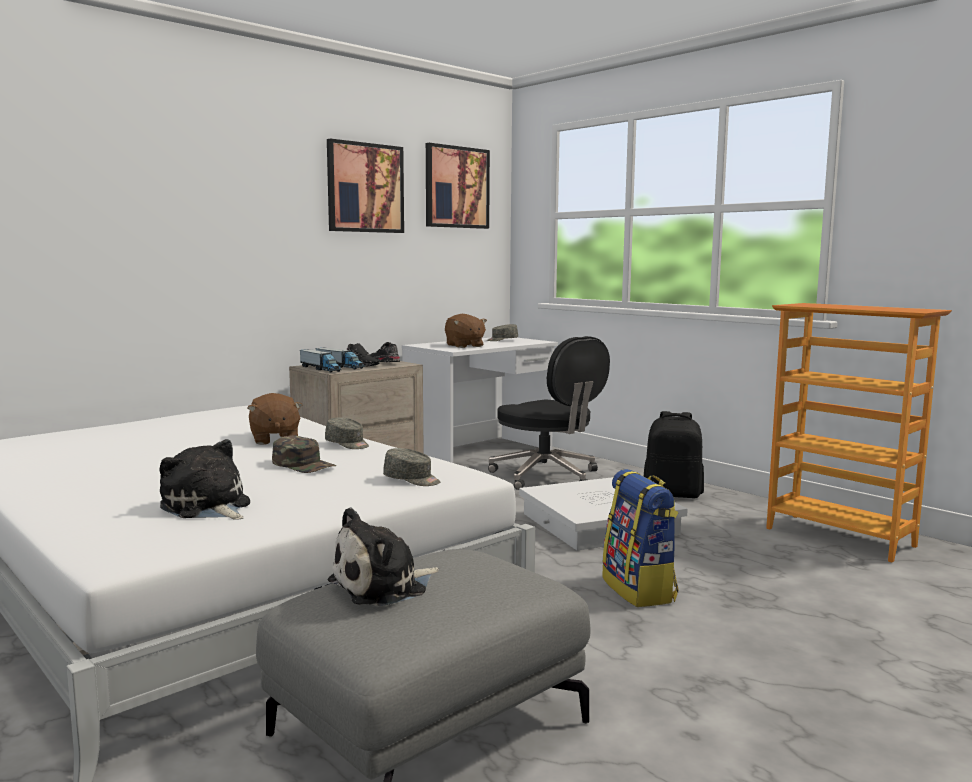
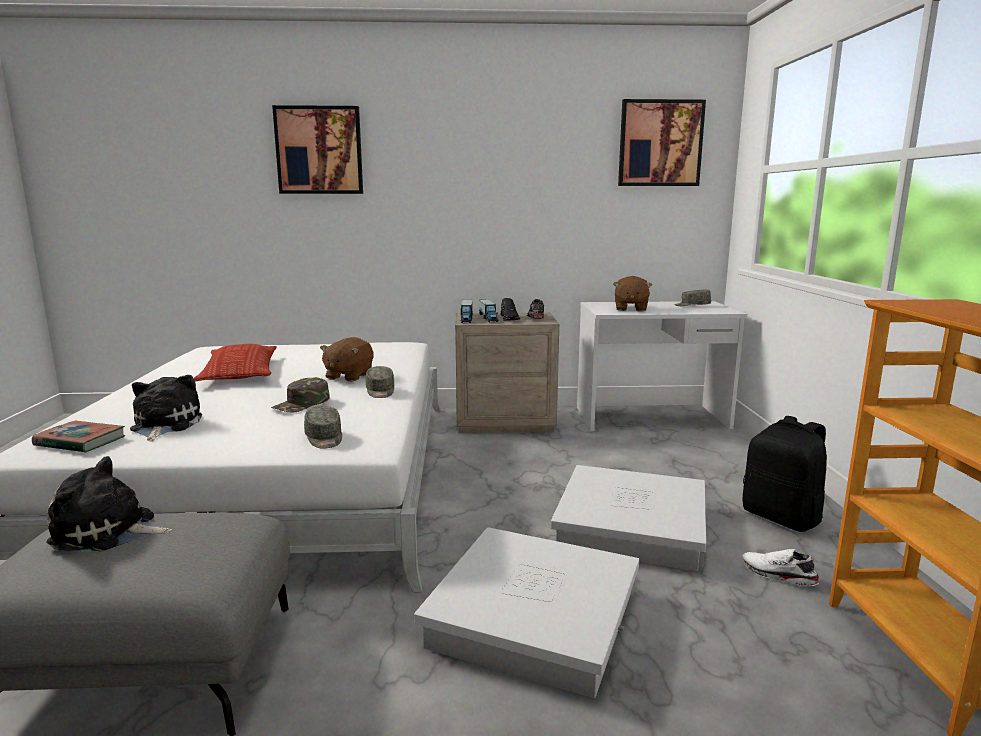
camera: 40 degrees right, 5 degrees up
(128, 456) = (240, 372): none -> pillow
(153, 538) = (80, 441): none -> book
(304, 464) = (302, 403): green cap -> green cap turned 45 degrees clockwise
(365, 188) = (547, 151): picture -> picture (319, 150)
(547, 476) = (673, 458): black office chair -> none
(640, 590) = (533, 619): backpack -> white storage box
(722, 523) = (778, 575): none -> white shoe

